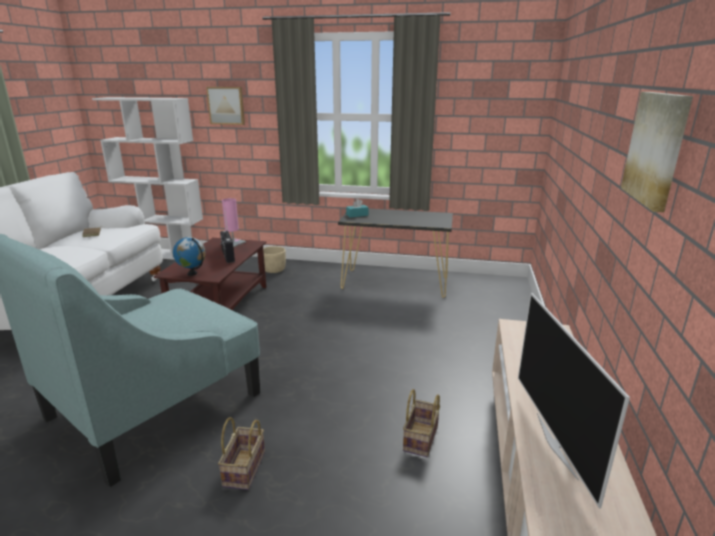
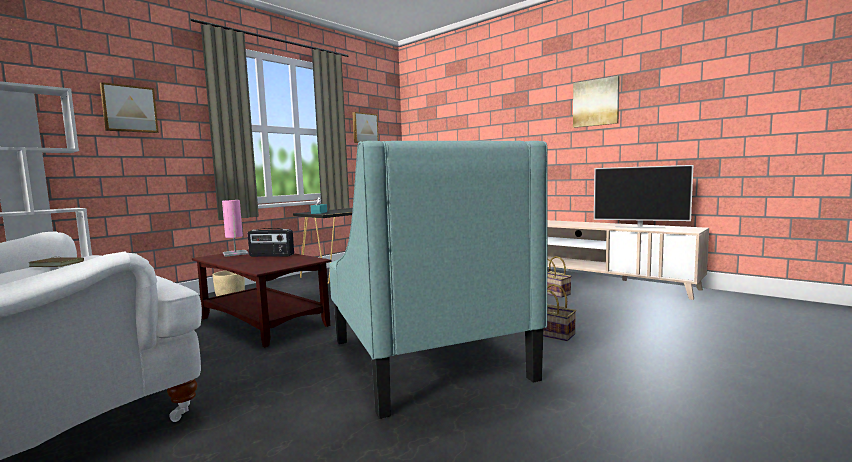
camera: 60 degrees left, 15 degrees down
(192, 273) = (288, 264): globe -> none
(477, 110) = (364, 128): none -> picture

